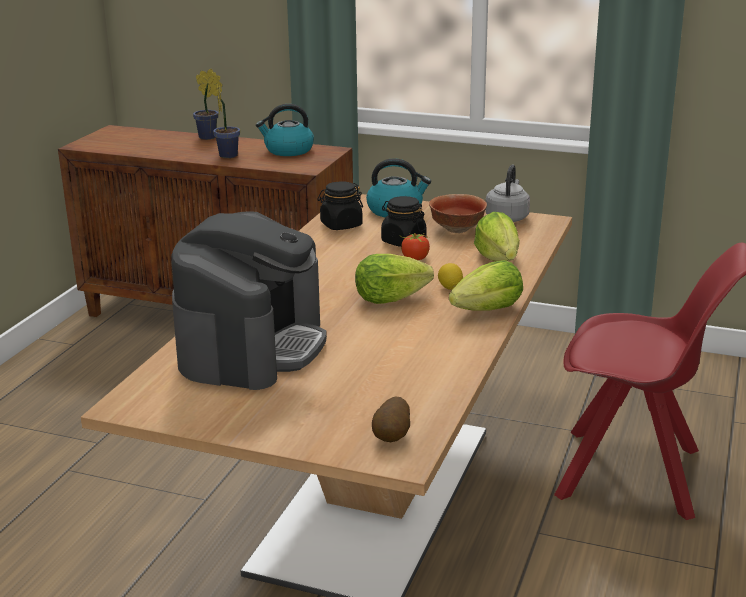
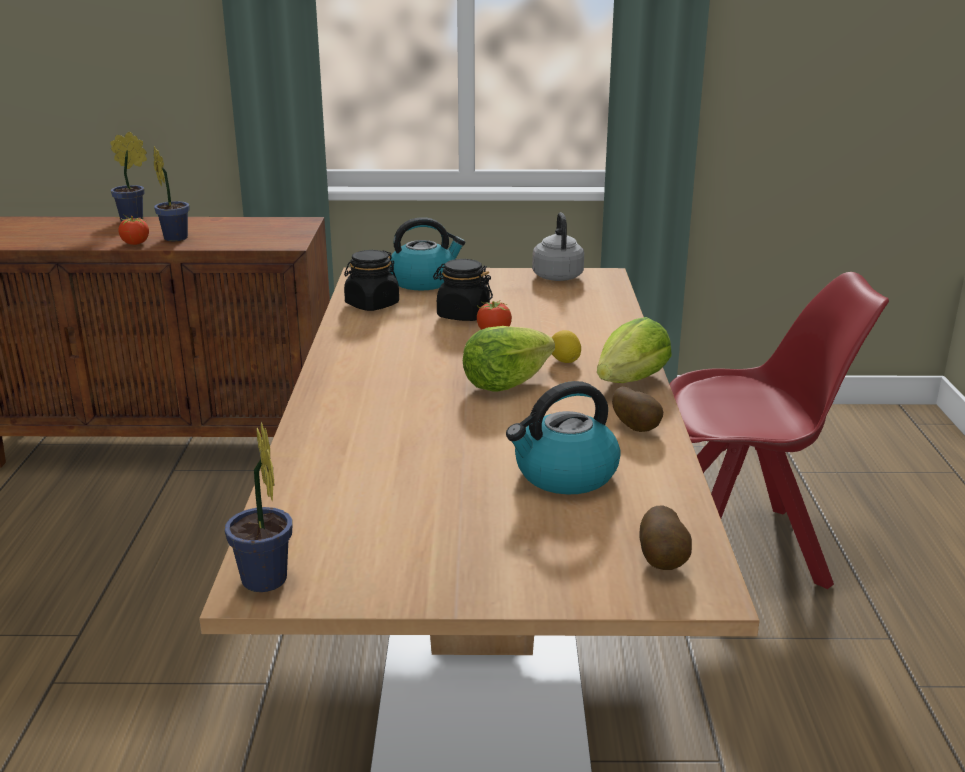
camera: 20 degrees left, 0 degrees up
(130, 404) = (265, 583): none -> potted plant
(197, 157) = (135, 243): none -> tomato
(252, 347) = (379, 470): coffee machine -> none
(288, 150) = (248, 226): kettle -> kettle (564, 475)
(458, 229) = (514, 294): bowl -> none
(459, 345) = (637, 428): none -> potato
(498, 259) = (589, 321): lettuce -> none

